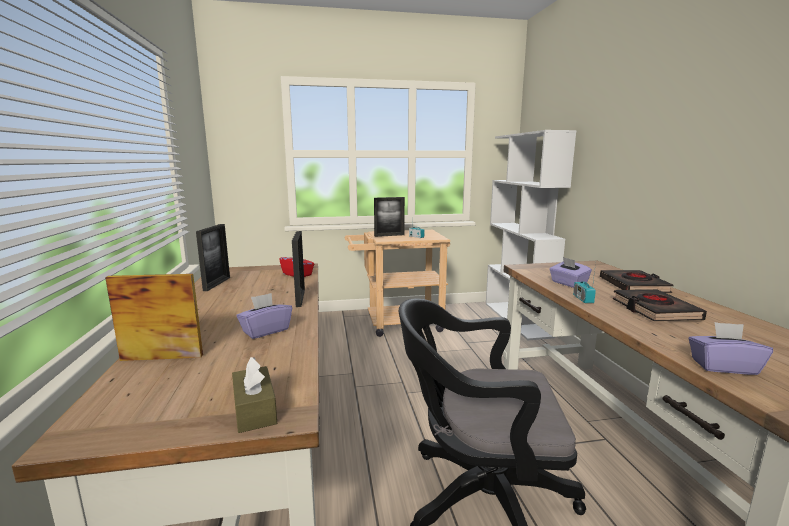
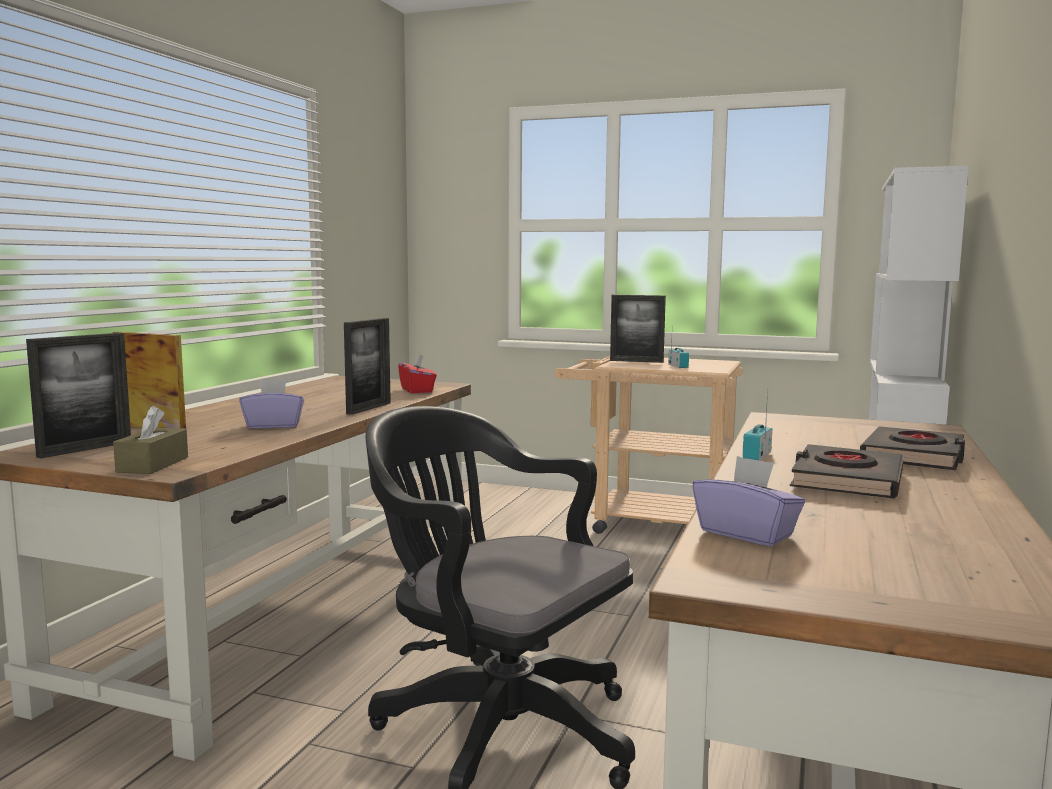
camera: 30 degrees right, 5 degrees down
(217, 284) = (311, 388): picture frame -> picture frame (85, 449)
(568, 284) = (791, 440): purple tissue box -> none

